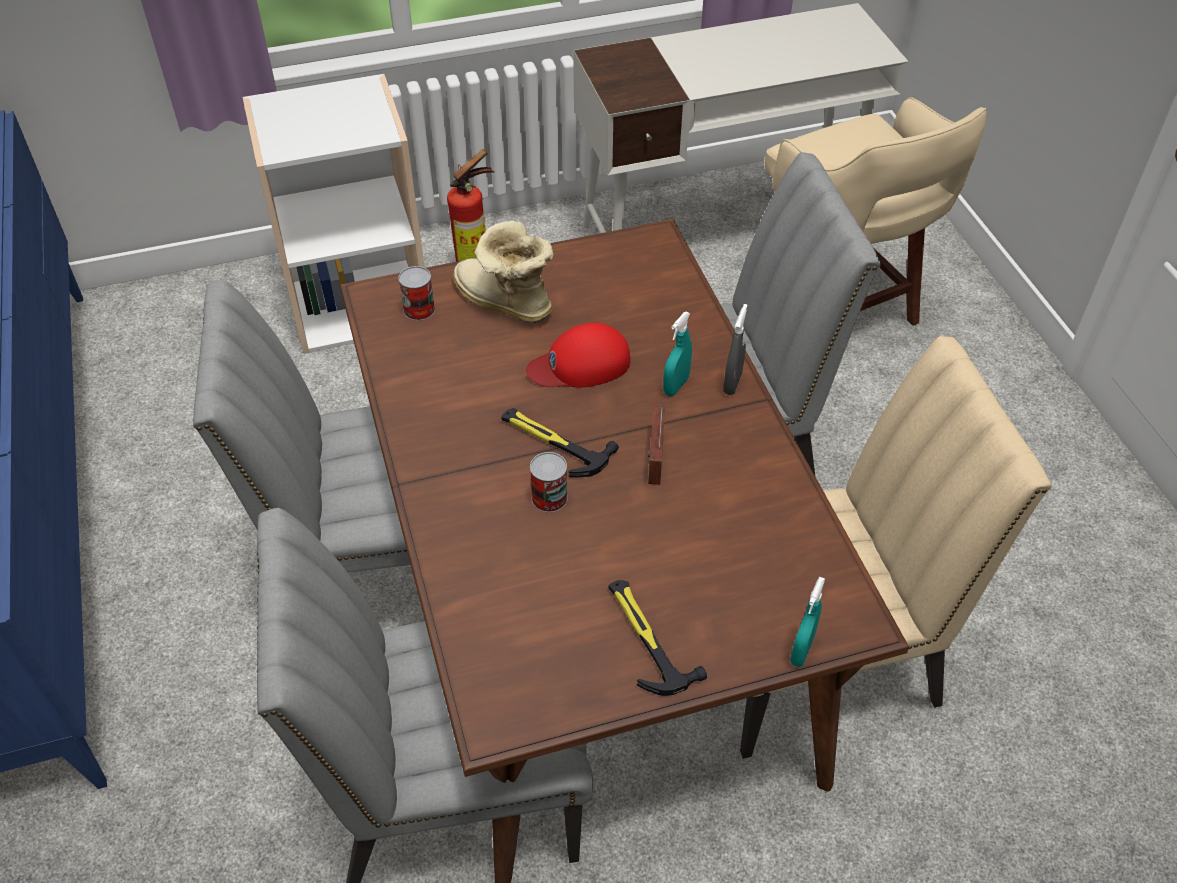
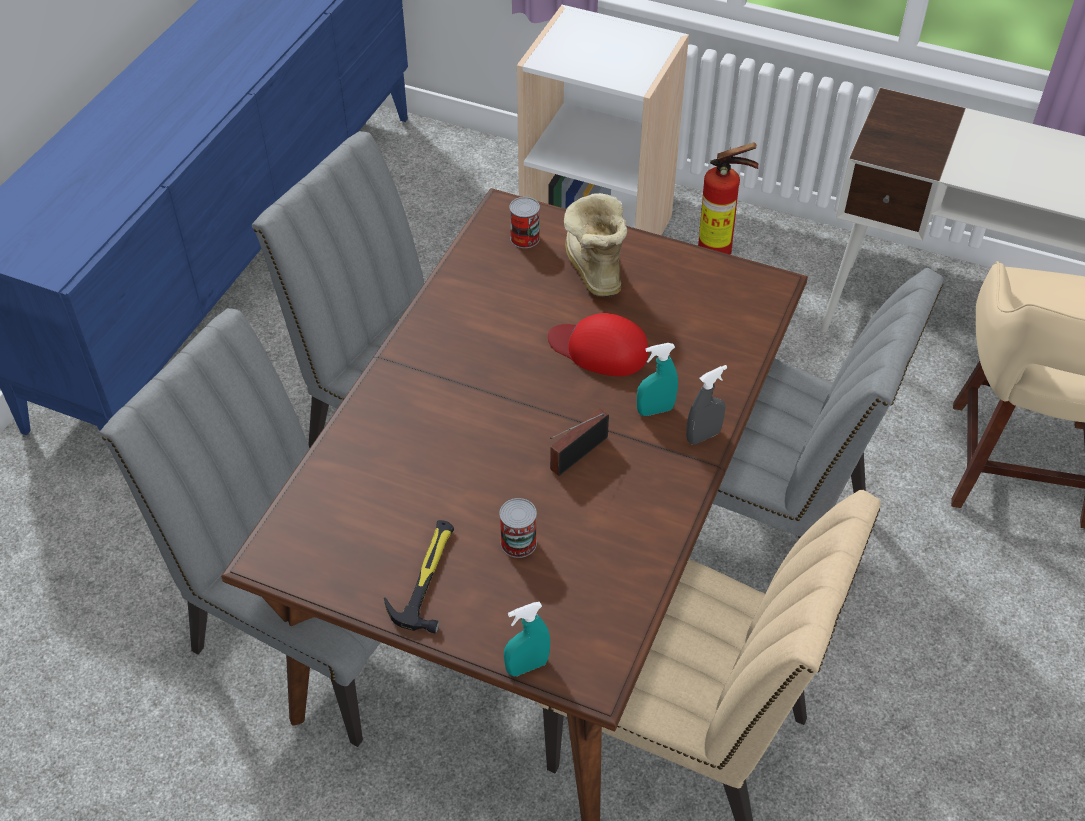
camera: 40 degrees right, 0 degrees up
(549, 498) = (468, 433): can -> can (518, 542)
(553, 442) = (515, 395): hammer -> none

